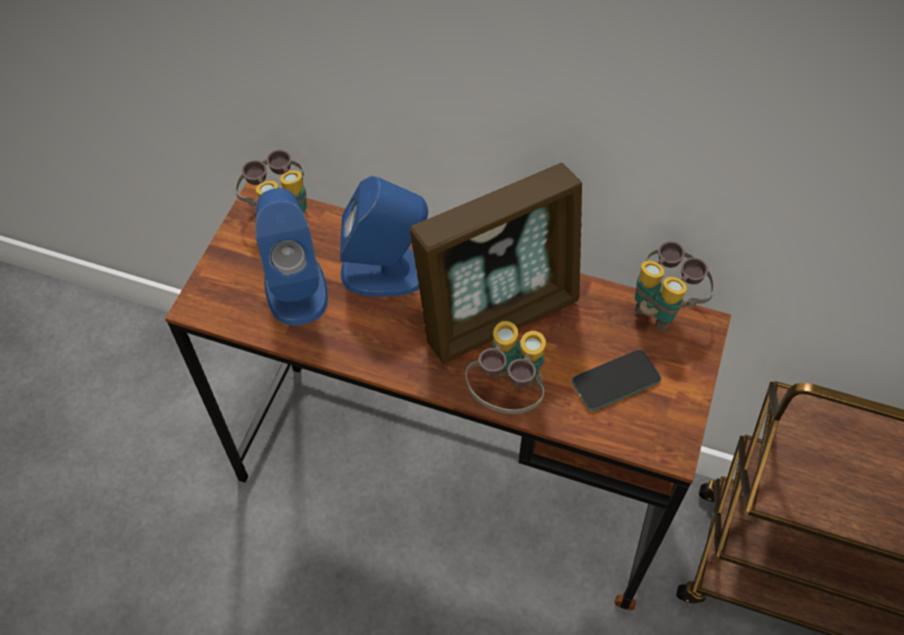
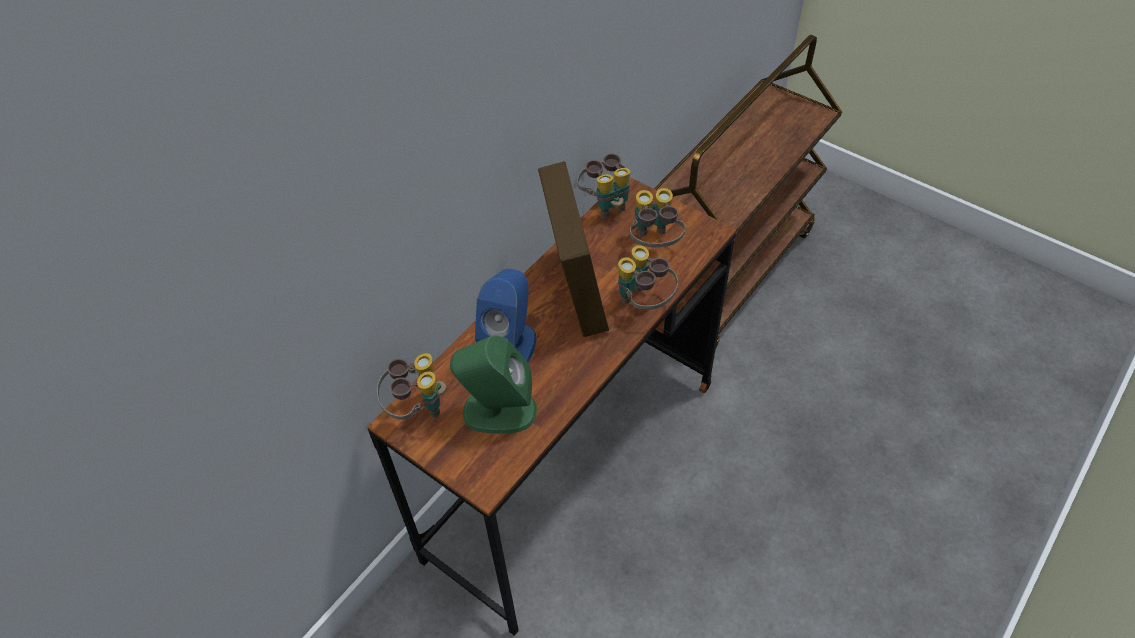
camera: 70 degrees left, 5 degrees down
(295, 287) = (498, 411): blue speaker -> green speaker
(616, 381) = (654, 244): phone -> binoculars

